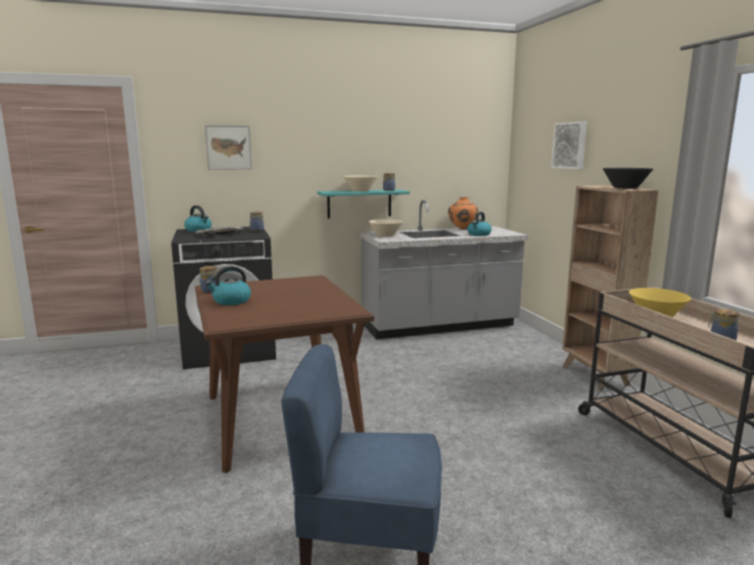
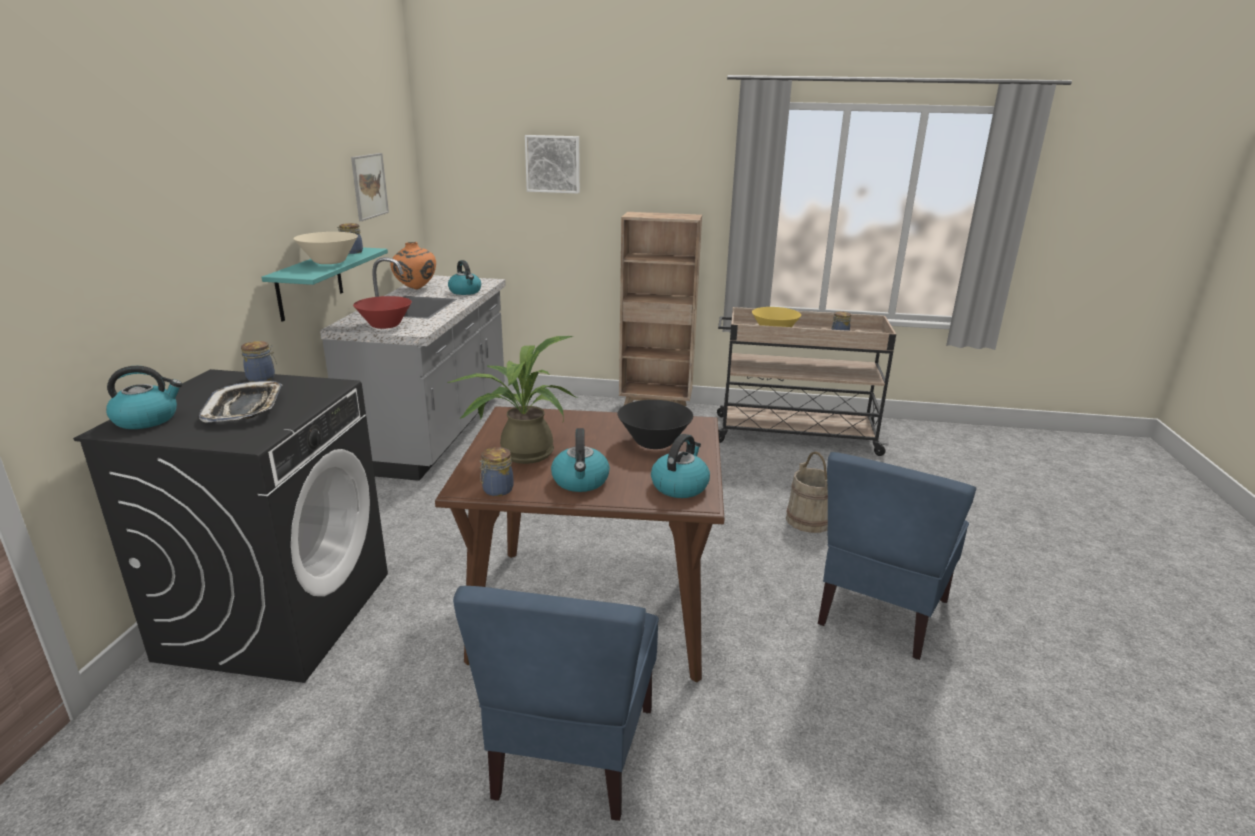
camera: 65 degrees left, 10 degrees up
(147, 444) = (572, 752): none -> blue chair
(228, 147) = (120, 219): picture -> picture (369, 186)
(240, 319) = (680, 486): none -> kettle
(259, 287) = (520, 453): none -> potted plant
(385, 236) = (385, 325): beige bowl -> red bowl
(497, 486) = (808, 520): none -> beige bucket
(625, 188) = (674, 215): black bowl -> black bowl (654, 442)

